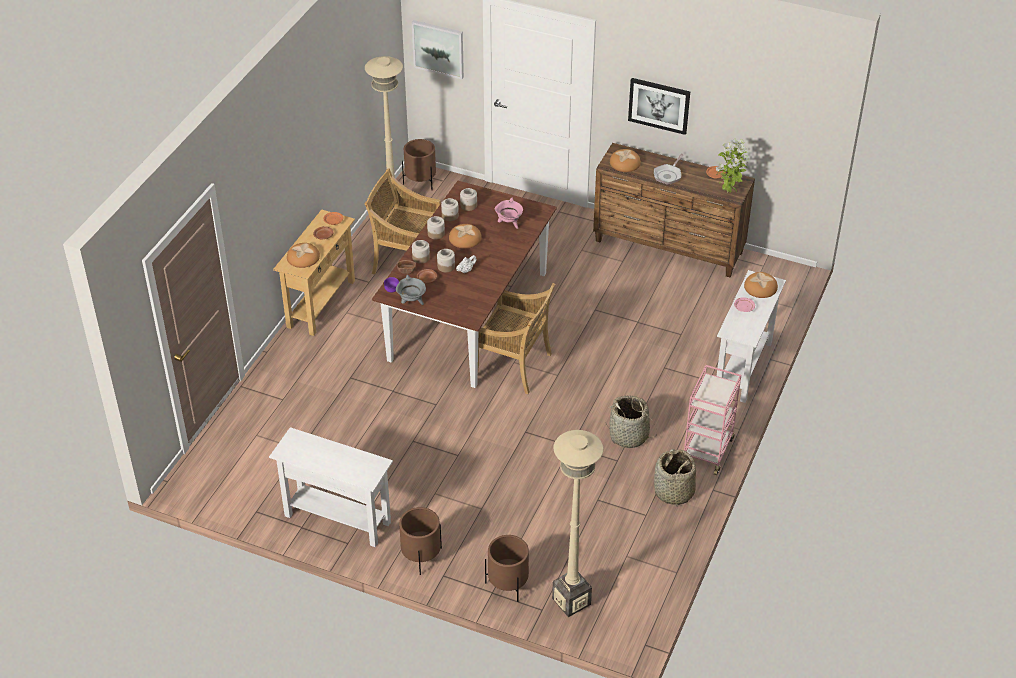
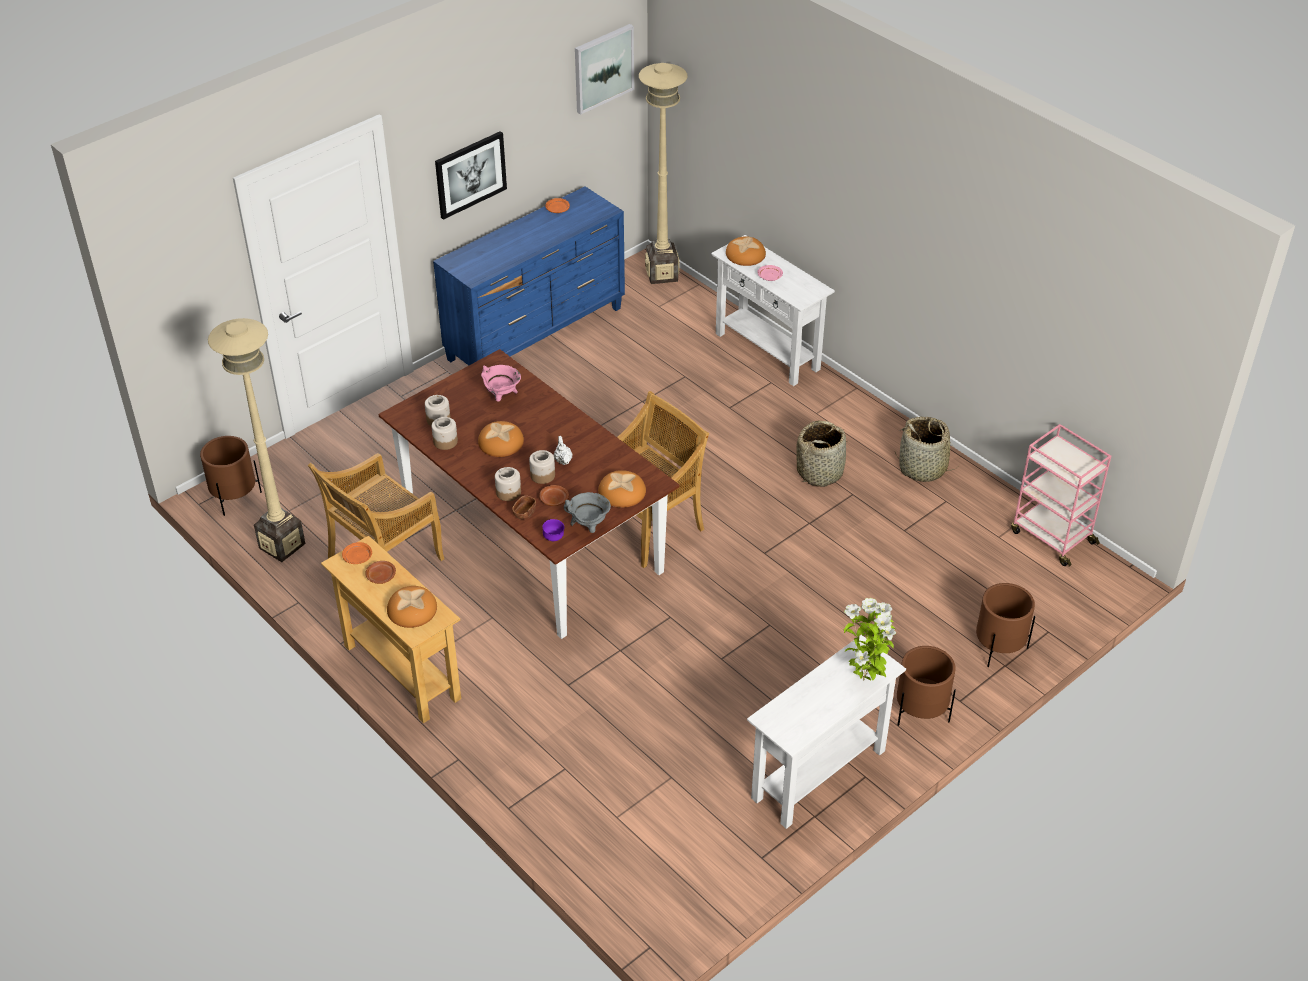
camera: 65 degrees left, 0 degrees up
(436, 234) = (472, 465): jar -> none
(438, 48) = (188, 300): picture -> picture (603, 68)
(571, 601) = (1045, 603): beige floor lamp -> beige floor lamp (662, 274)
(625, 163) = (481, 264): bread -> bread (622, 492)
(668, 175) = (529, 241): frying pan -> none
(669, 247) = (536, 334): brown dresser -> blue dresser
(707, 450) = (874, 422): pink cart -> pink cart (1051, 537)
(728, 193) = (596, 211): potted plant -> potted plant (865, 679)

